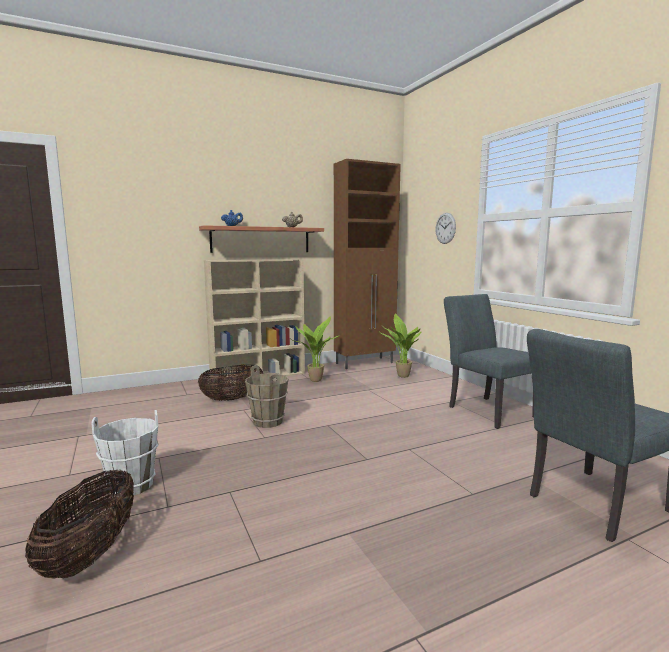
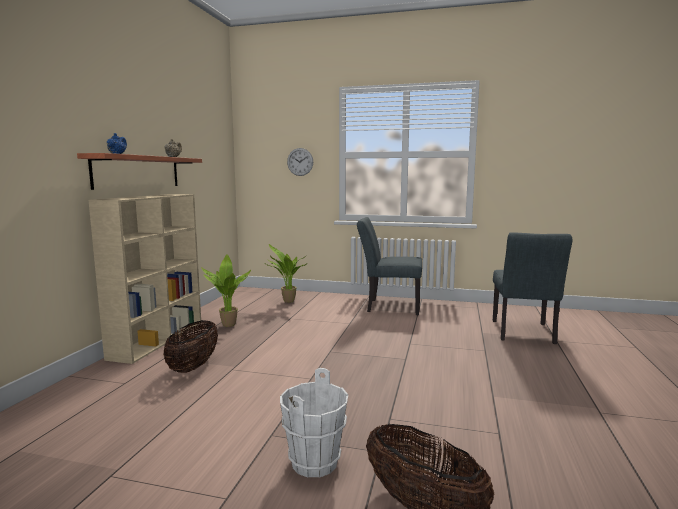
camera: 50 degrees left, 0 degrees up
(268, 422) = (281, 368): brown bucket -> none
(365, 363) = (232, 300): brown cabinet -> none

